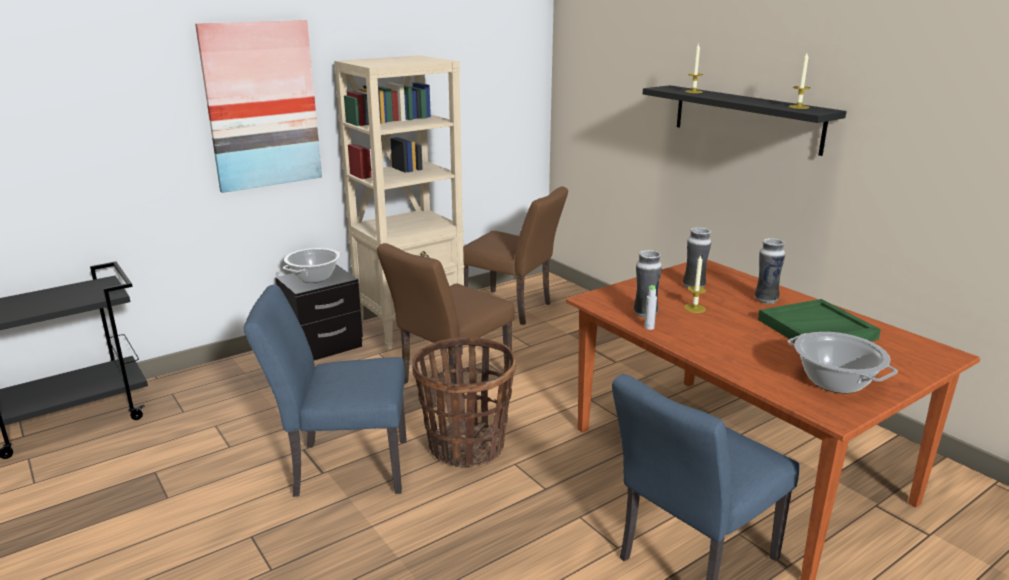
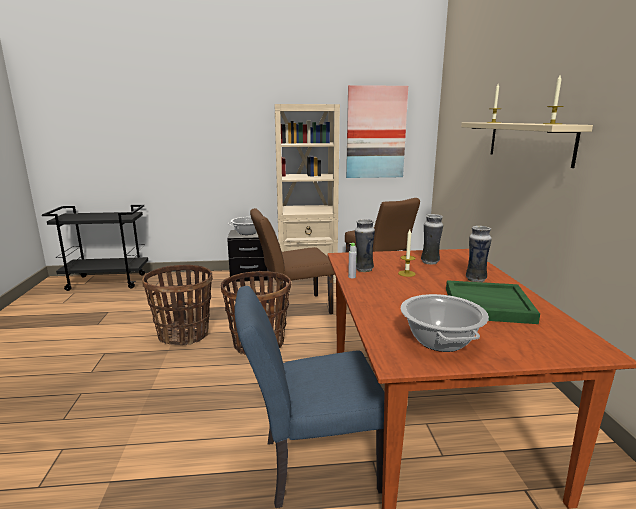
camera: 30 degrees right, 5 degrees down
(262, 105) = (230, 129): picture -> picture (376, 132)
(341, 467) = (184, 334): blue chair -> basket
(746, 118) = (528, 142): black shelf -> beige shelf

